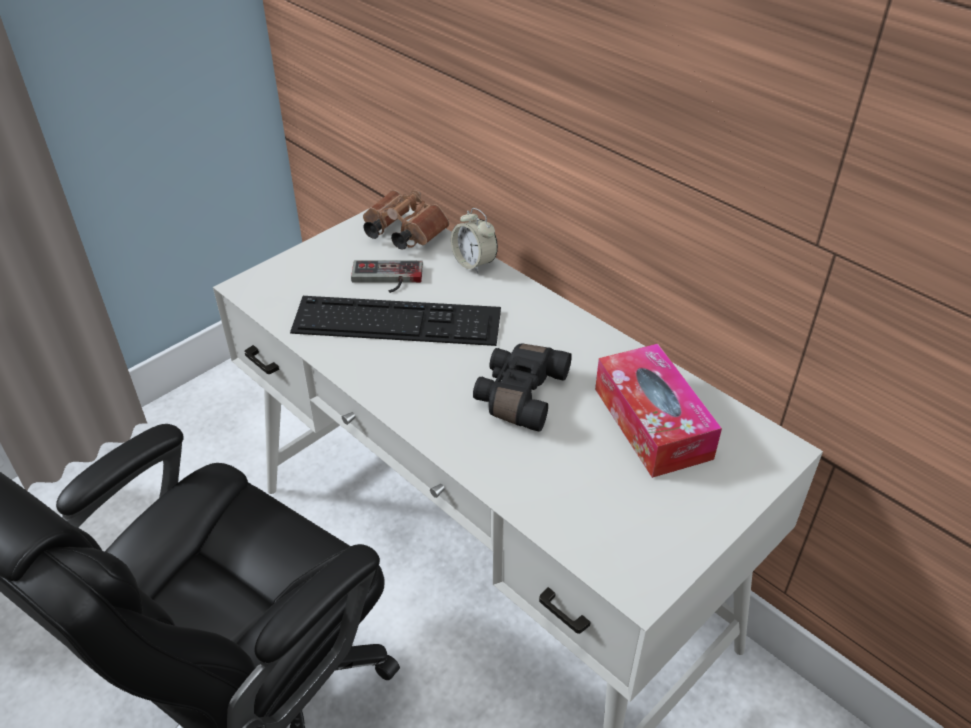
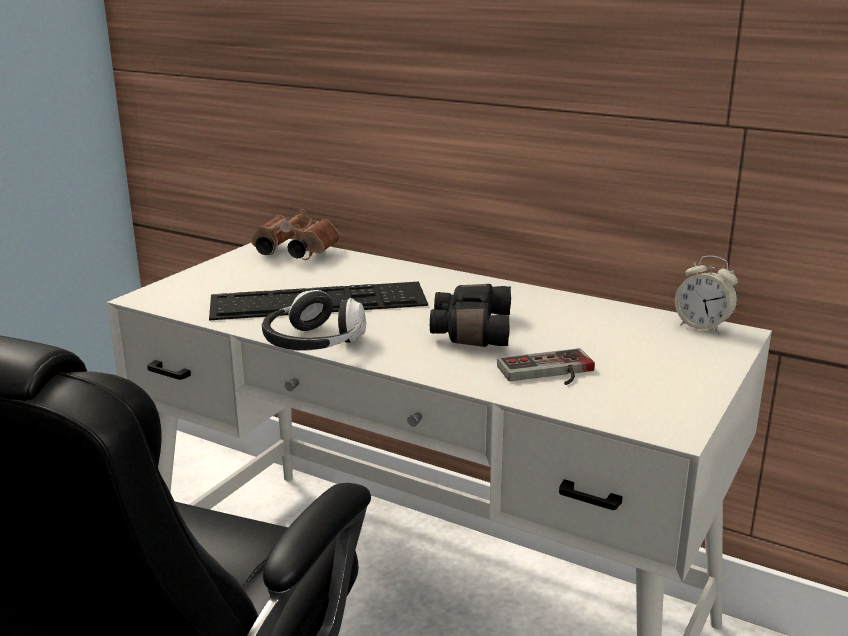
camera: 15 degrees left, 20 degrees down
(368, 388) = (313, 343): none -> headphones
(386, 279) = (292, 279): game controller -> game controller (549, 373)
(474, 263) = (375, 263): alarm clock -> alarm clock (702, 326)
(652, 423) = (608, 332): tissue box -> none

